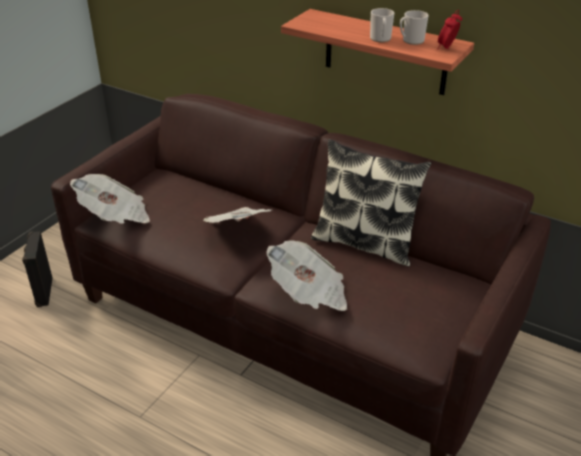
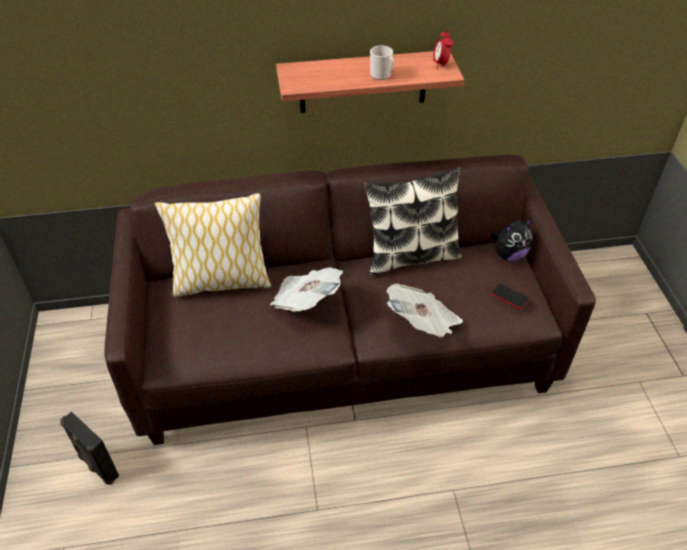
camera: 40 degrees left, 10 degrees up
(115, 216) = (182, 352): newspaper -> none
(196, 188) = (221, 281): none -> pillow
(411, 41) = (406, 67): mug -> none
(417, 319) = (509, 297): none -> phone
(465, 290) = (509, 255): none -> plush toy

